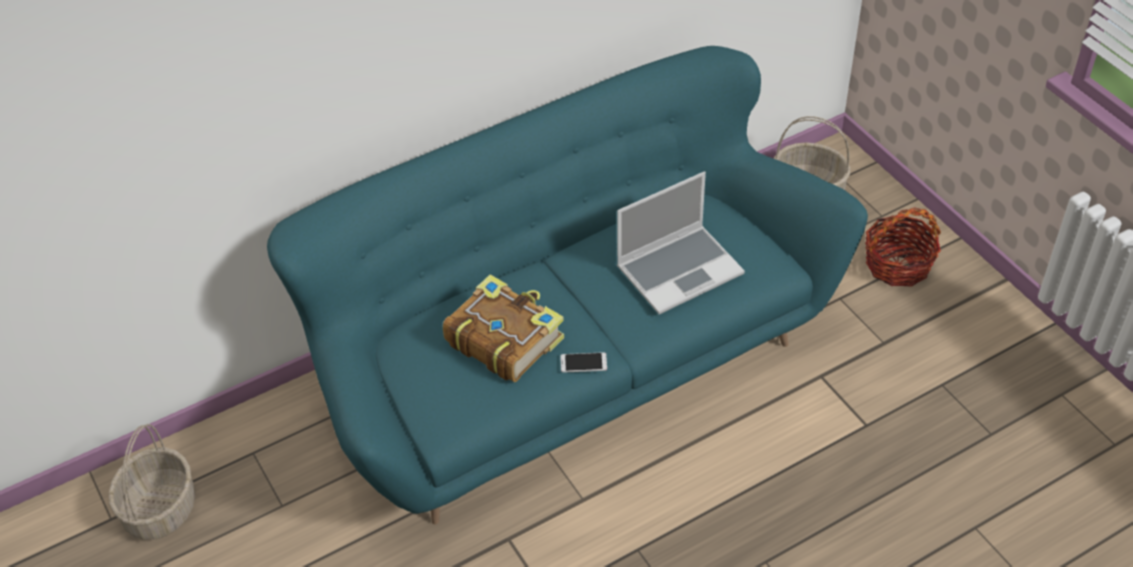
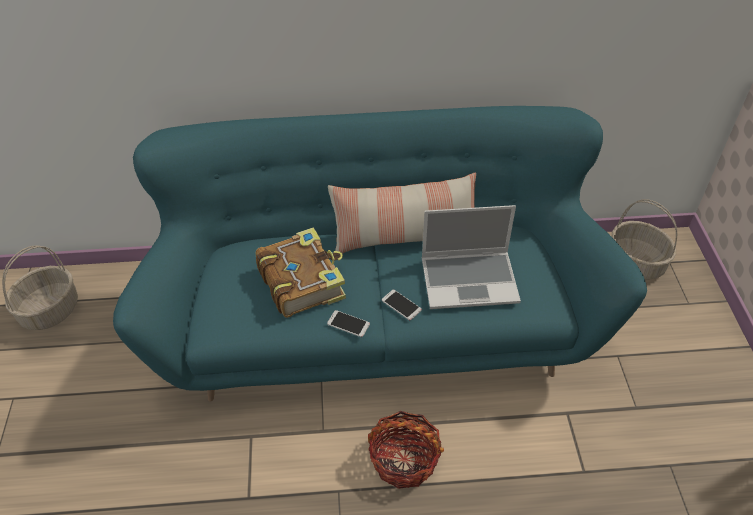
camera: 25 degrees right, 0 degrees up
(581, 250) = (404, 237): none -> pillow
(625, 322) = (401, 305): none -> phone
(897, 265) = (682, 347): basket -> basket (404, 460)

